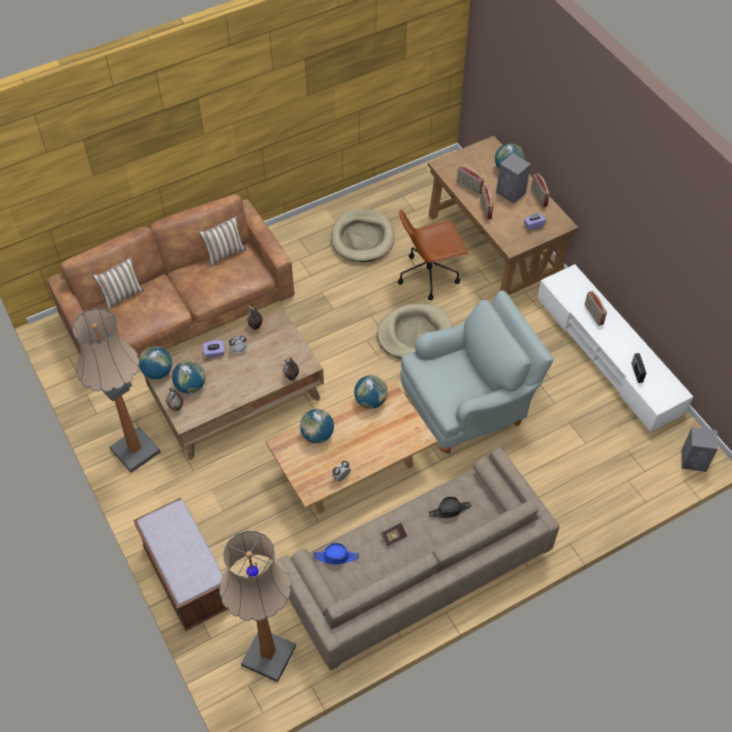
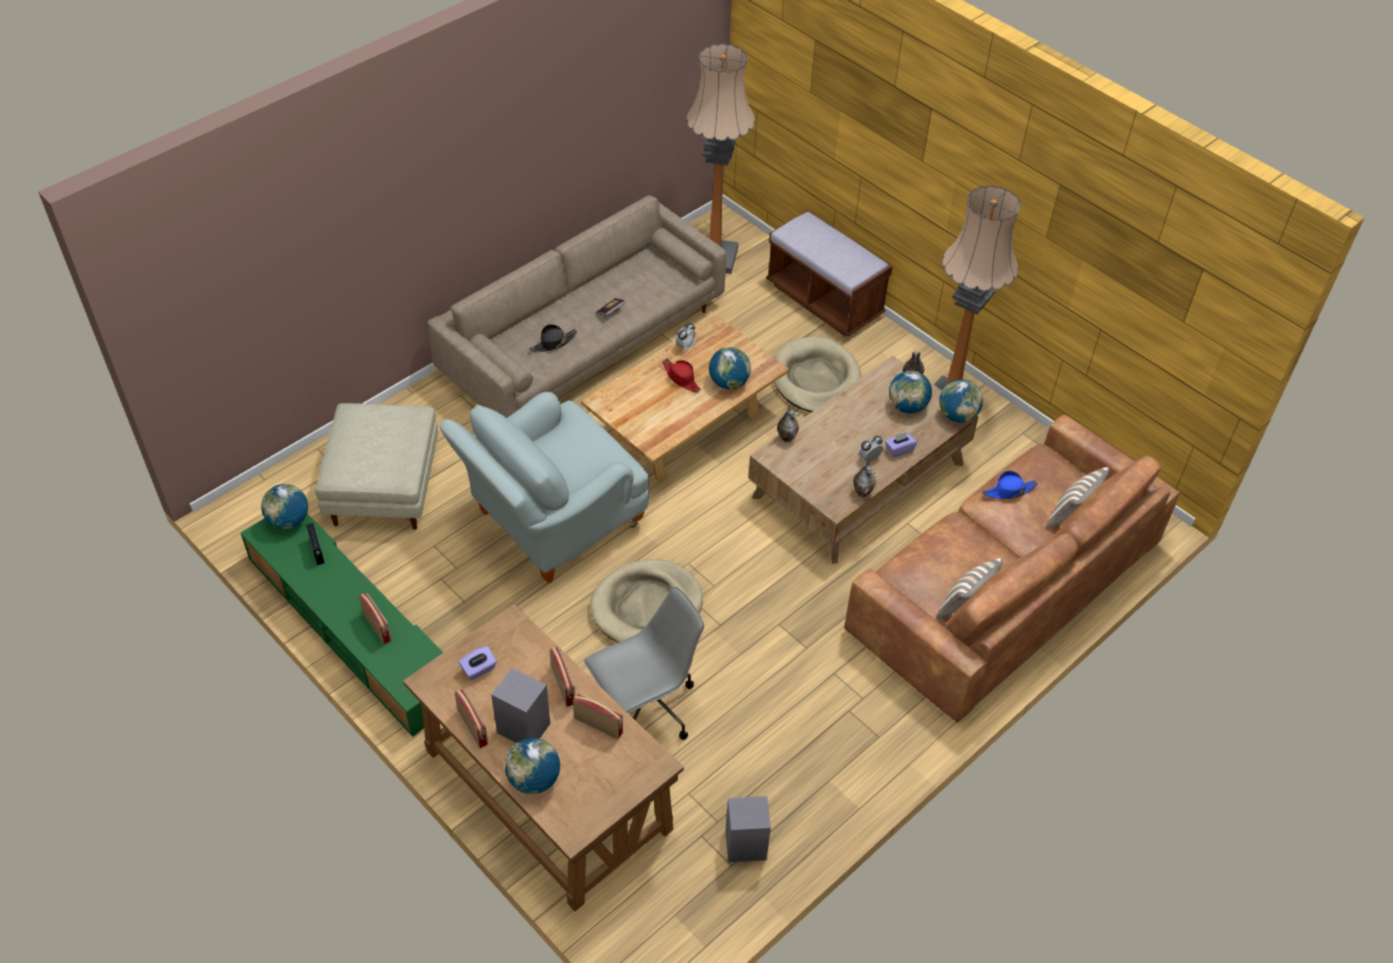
camera: 165 degrees right, 5 degrees down
(336, 557) = (668, 286): blue hat -> blue hat (1009, 491)
(353, 446) = (681, 378): none -> red hat
(362, 238) = (774, 758): beige dog bed -> beige dog bed (816, 379)
(370, 401) = (675, 430): globe -> globe (289, 521)
(429, 275) = (646, 709): brown office chair -> grey office chair
(591, 458) = (383, 485): none -> beige ottoman
(608, 355) = (354, 627): white tv stand -> green tv stand
(694, 461) = (247, 505): grey speaker -> grey speaker (744, 845)

